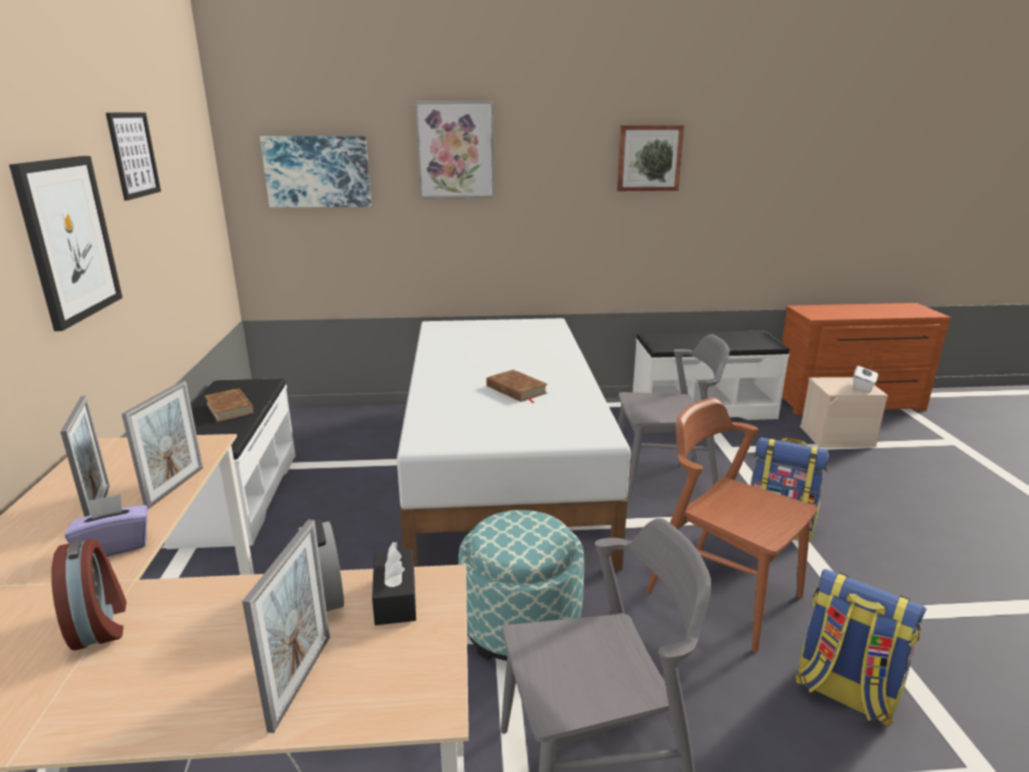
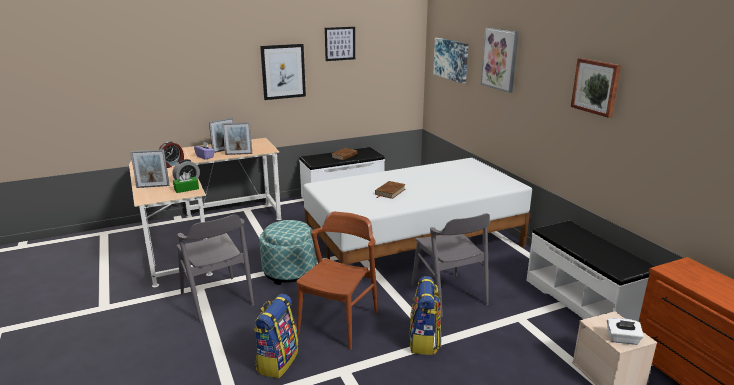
camera: 70 degrees right, 0 degrees up
(395, 598) = (186, 189): black tissue box -> green tissue box

